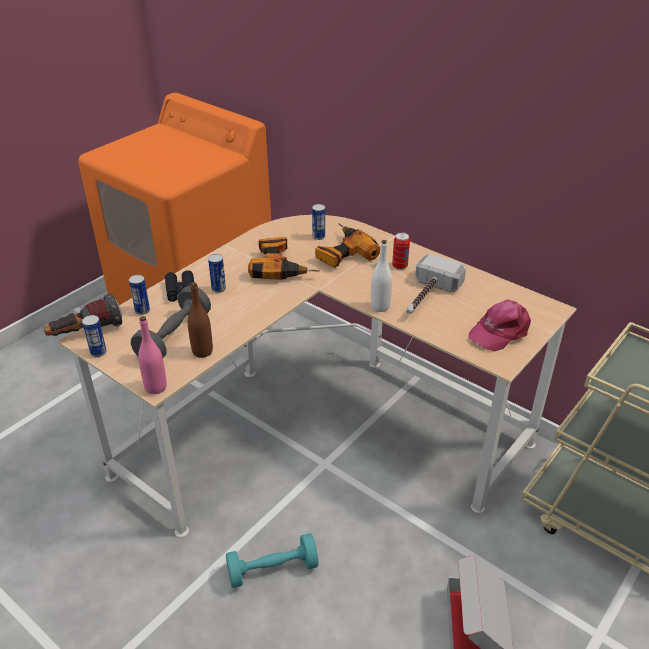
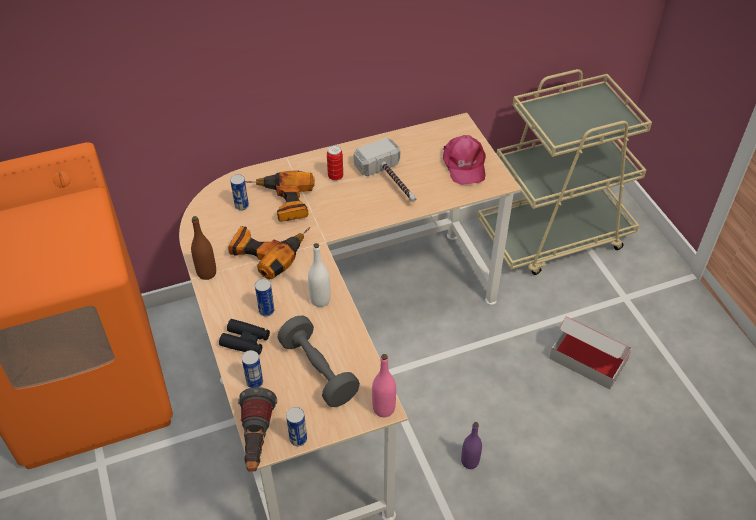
camera: 60 degrees left, 10 degrees up
(202, 351) = (356, 357): brown bottle -> brown bottle (206, 273)
(272, 570) = (469, 462): turquoise dumbbell -> purple bottle
(380, 307) = (382, 215): white bottle -> white bottle (320, 300)

